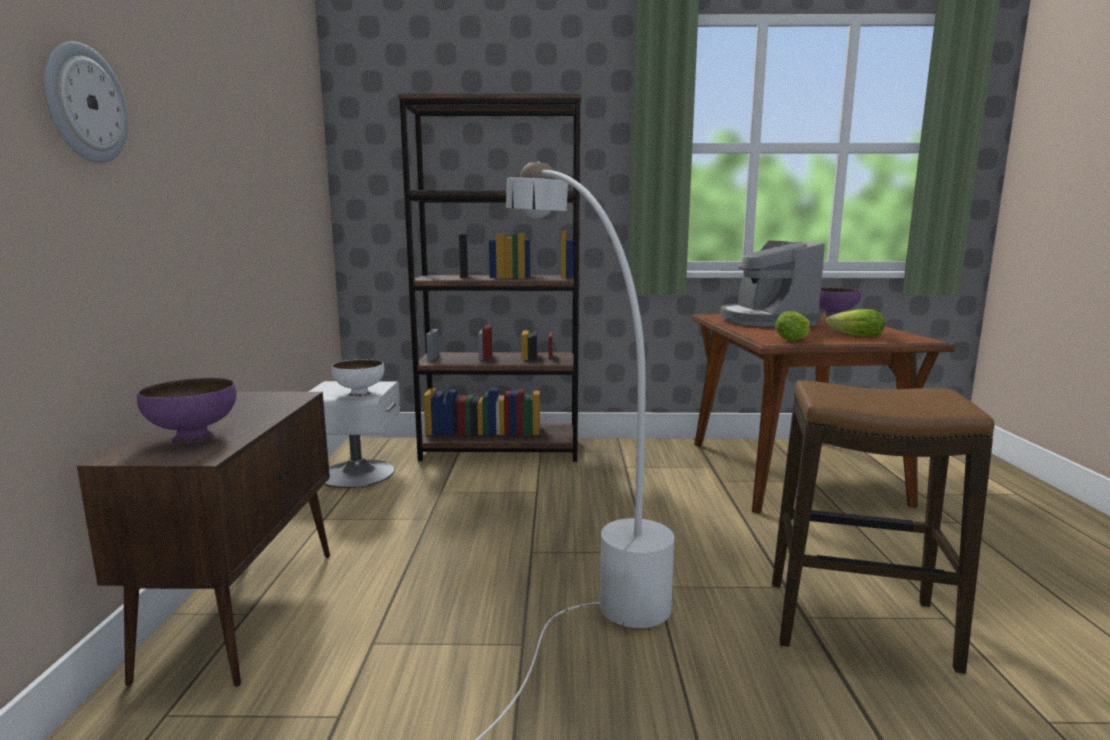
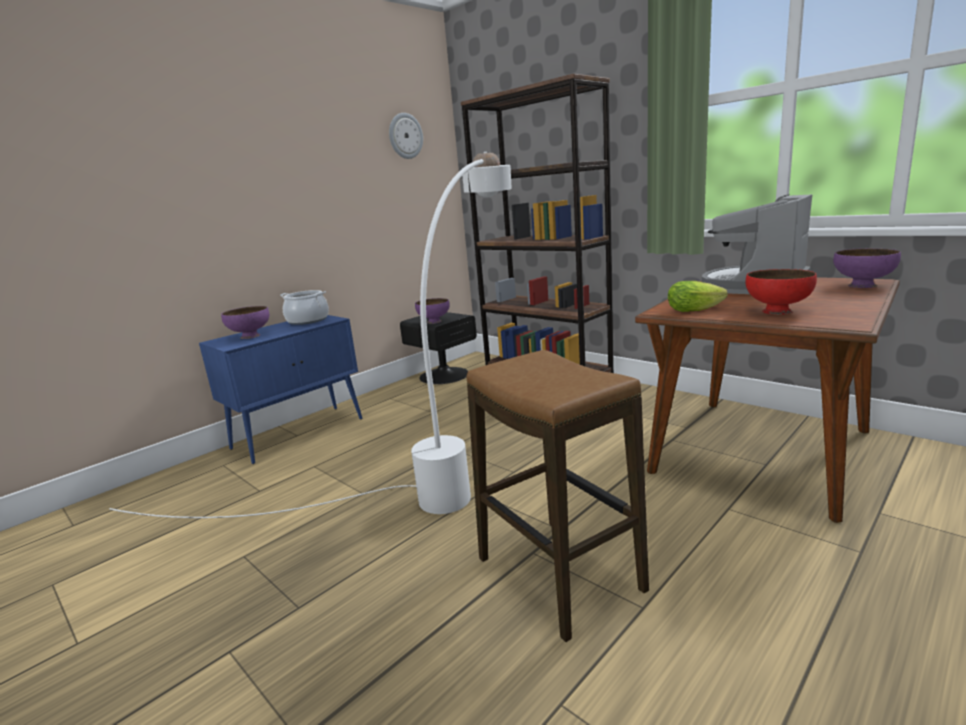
camera: 45 degrees right, 5 degrees up
(85, 104) = (211, 167): wall clock -> wall clock (405, 136)
(244, 402) = (308, 320): none -> cooking pot
(245, 609) = (300, 433): brown cabinet -> blue cabinet
(356, 473) = (443, 375): white nightstand -> black nightstand
(359, 394) = (434, 322): white bowl -> purple bowl
(852, 336) = (777, 311): lettuce -> red bowl

